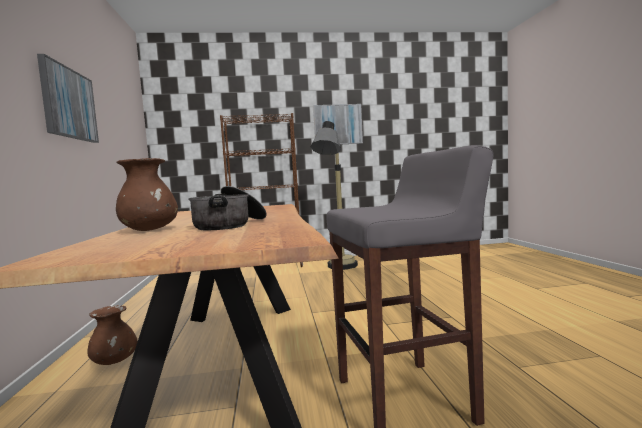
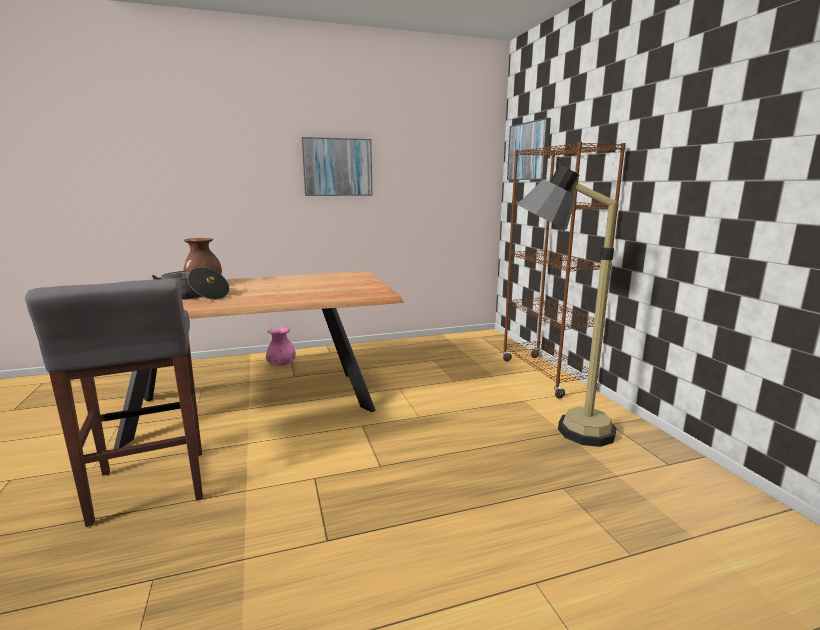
camera: 80 degrees right, 10 degrees up
(115, 361) = (281, 365): brown vase -> pink vase
(337, 124) = (705, 152): picture -> picture (529, 151)

